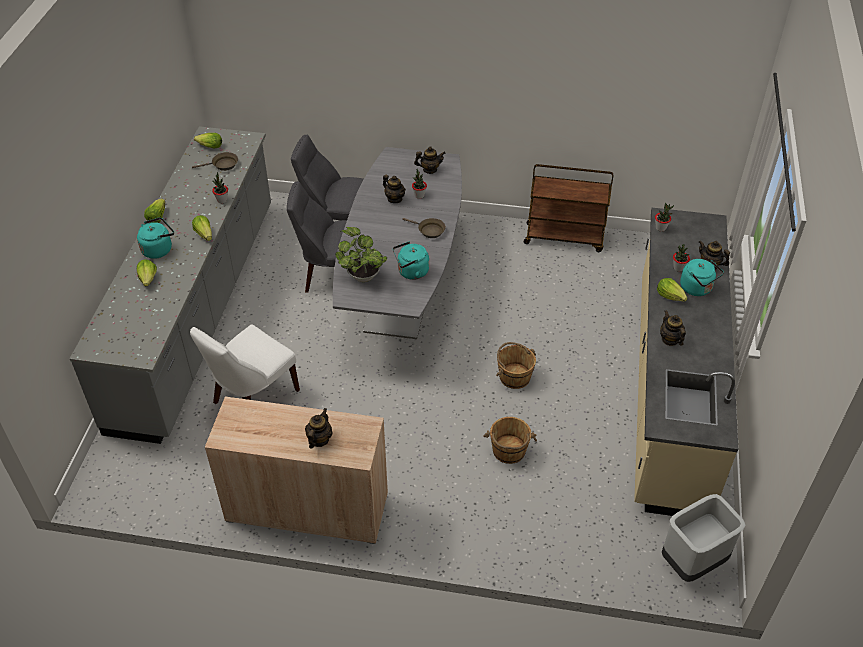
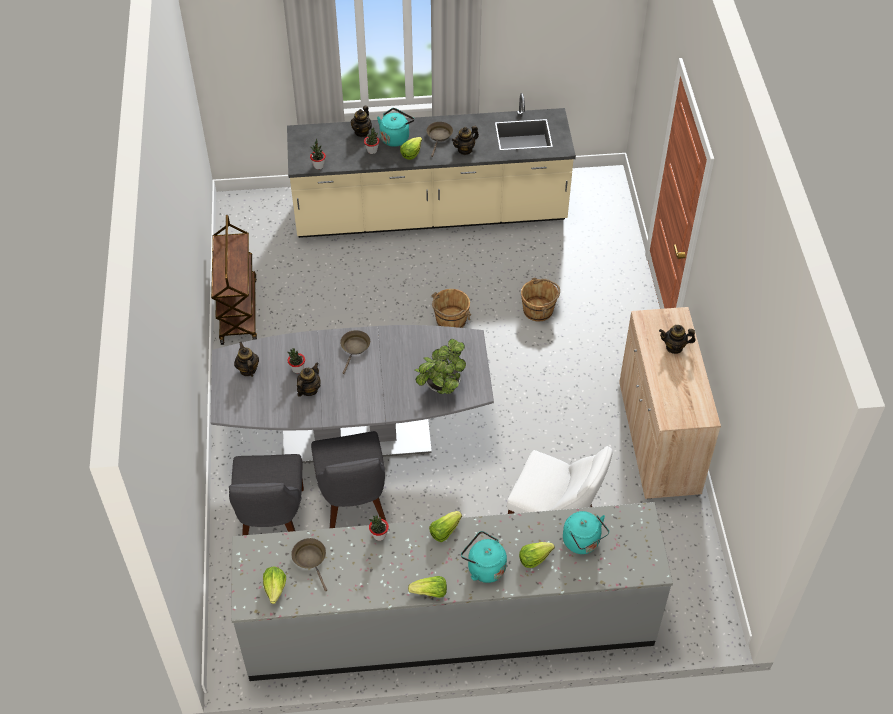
camera: 105 degrees left, 5 degrees up
(411, 272) = (424, 349): turquoise kettle -> turquoise kettle (583, 542)
(693, 563) = (598, 189): grey trash can -> none
(695, 323) = (439, 136): none -> brown frying pan

